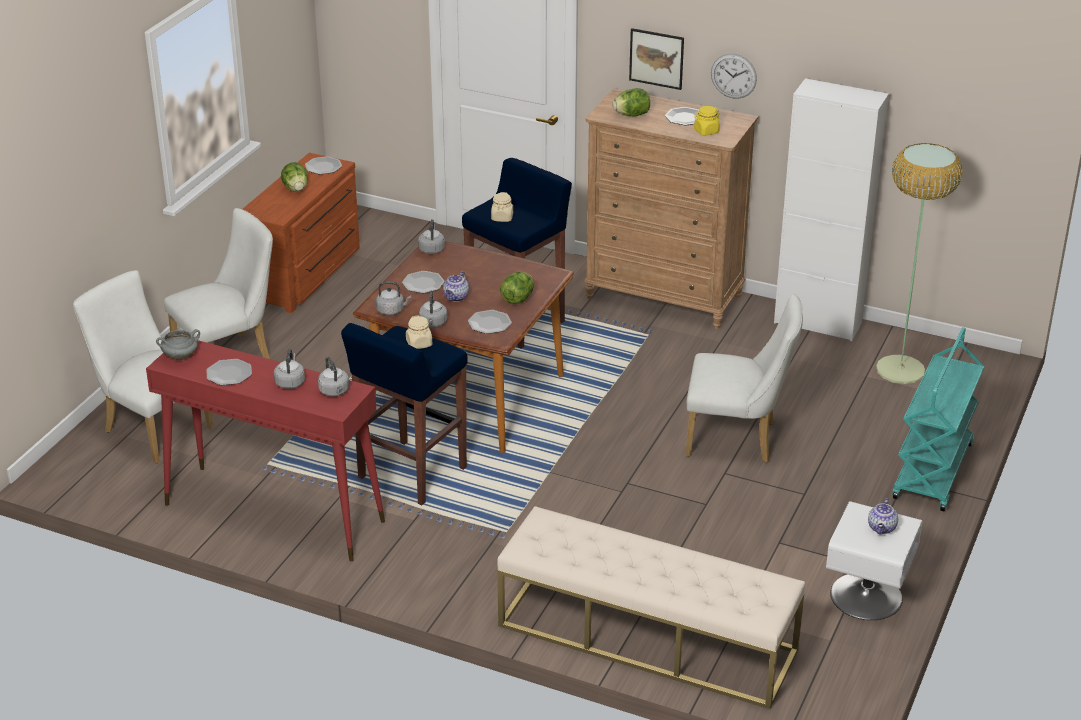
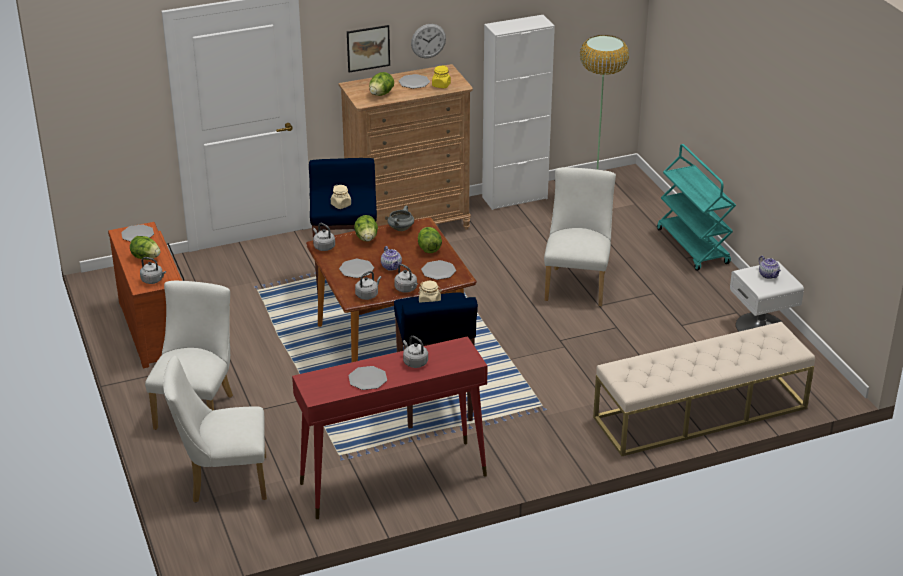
camera: 45 degrees left, 0 degrees up
(180, 356) = (316, 387): grey cooking pot -> grey cooking pot (400, 228)
(334, 392) = (451, 352): grey kettle -> grey kettle (153, 280)
(480, 261) = (366, 238): none -> lettuce
(738, 439) = (577, 284): white chair -> white chair turned 45 degrees counterclockwise

